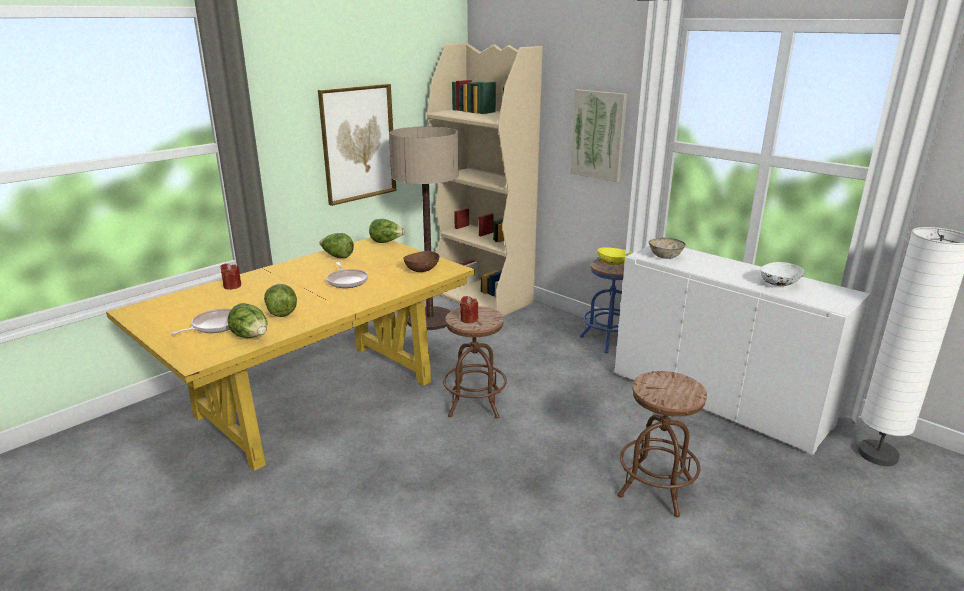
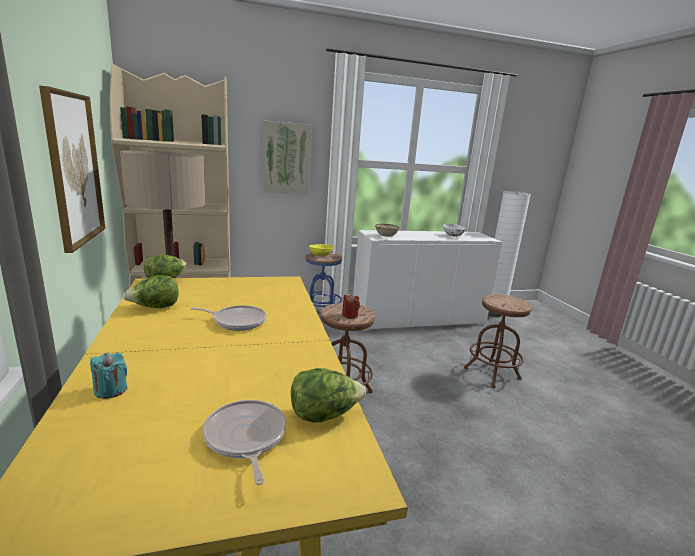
camera: 60 degrees left, 5 degrees down
(232, 286) = (111, 390): red candle -> turquoise candle
(282, 312) = (270, 376): lettuce -> none
(422, 270) = (268, 289): brown bowl -> none

